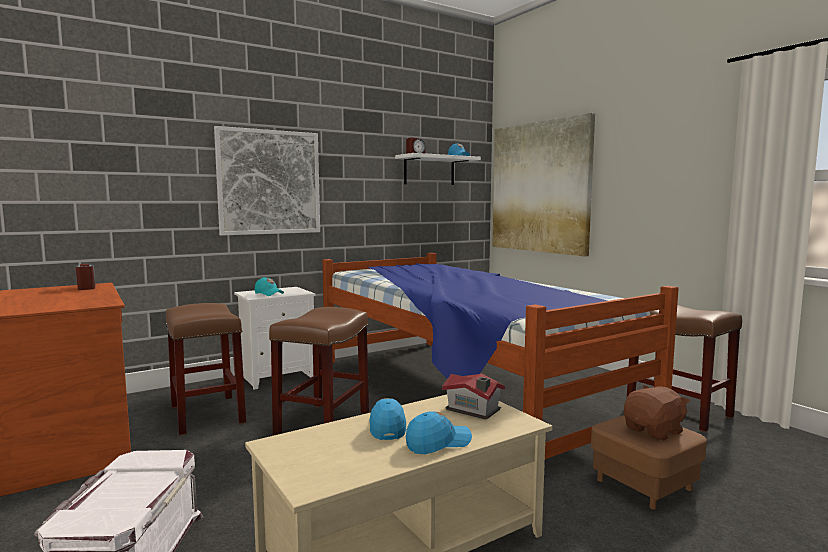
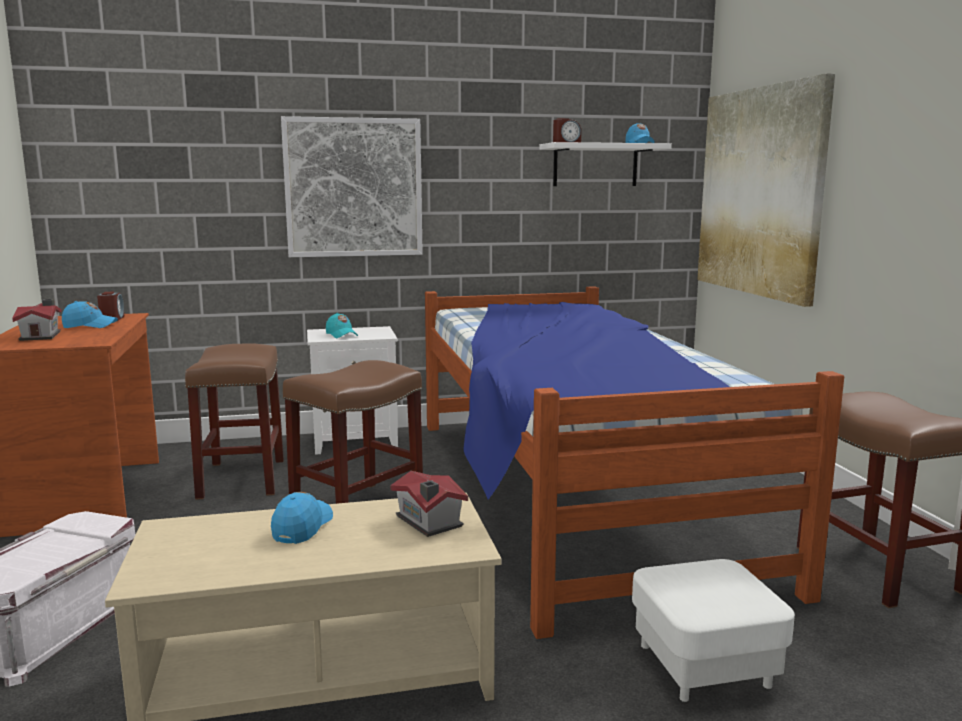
camera: 20 degrees right, 5 degrees up
(40, 302) = (42, 335): none -> toy house
(438, 443) = (332, 557): blue cap -> blue cap (90, 326)
(644, 484) = (704, 665): brown ottoman -> white ottoman
(654, 431) = (717, 591): brown plush toy -> none

